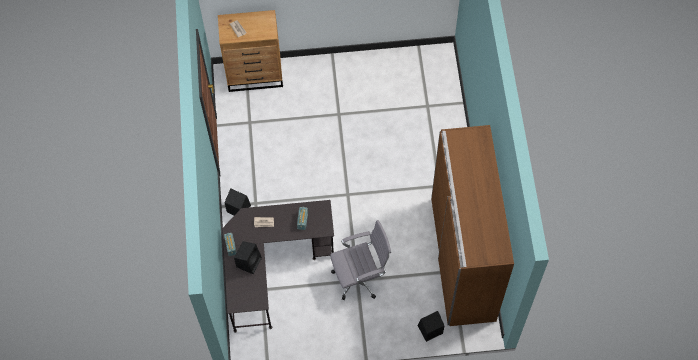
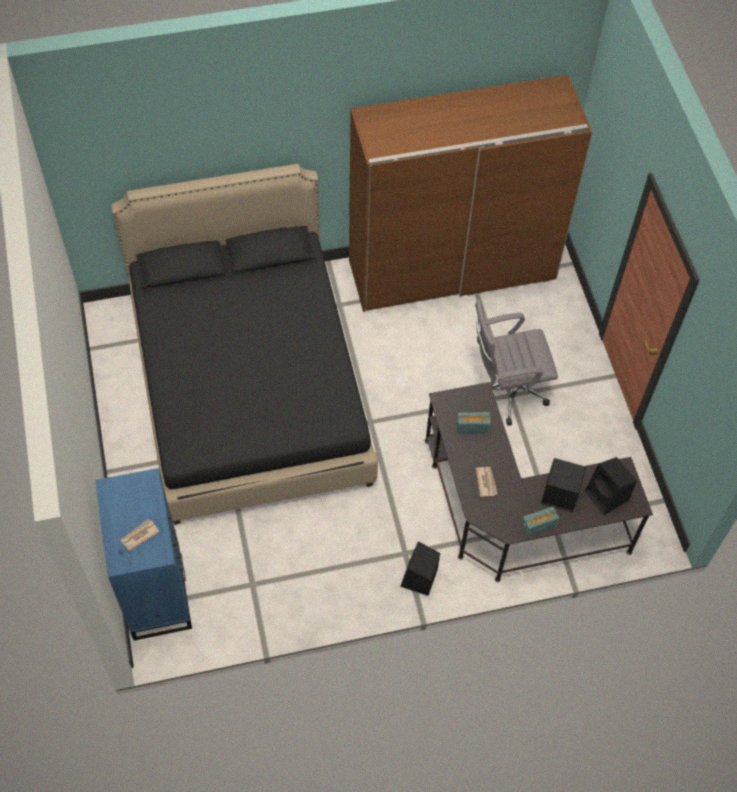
camera: 100 degrees left, 5 degrees down
(255, 75) = (156, 588): brown dresser -> blue dresser
(360, 277) = (505, 391): grey office chair -> grey office chair turned 75 degrees counterclockwise
(380, 129) = (249, 388): none -> black bed
(429, 330) = (566, 301): black speaker -> black speaker (607, 496)

